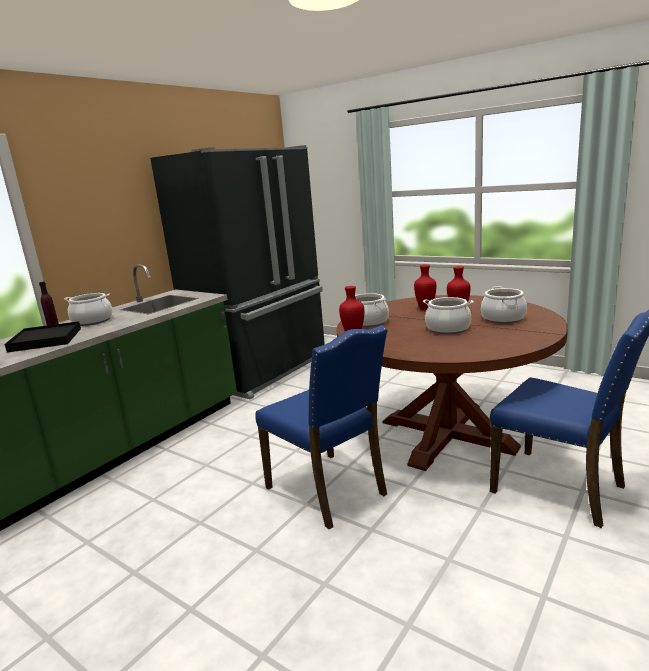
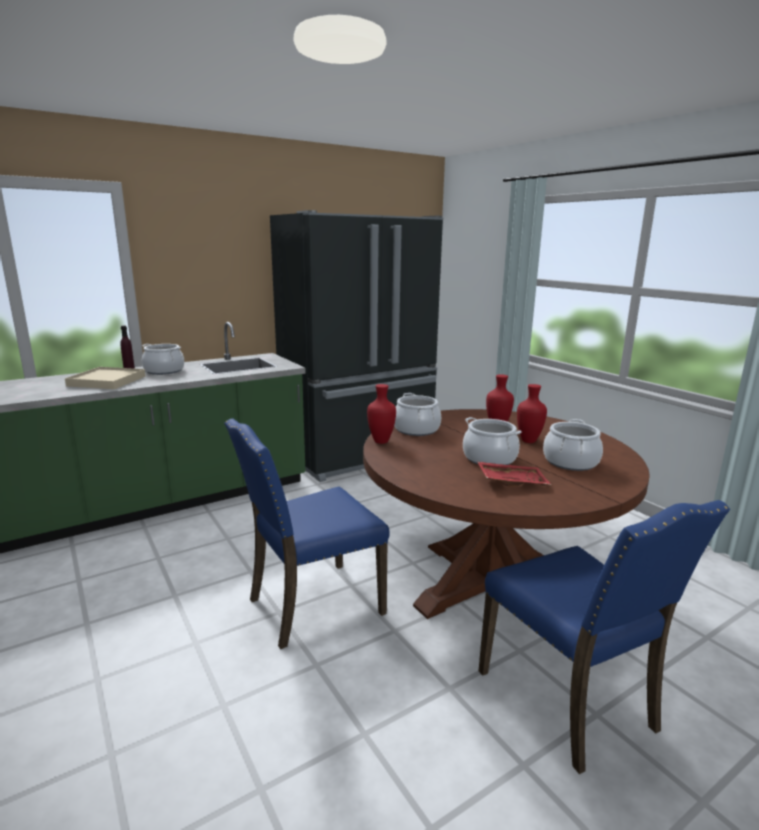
camera: 20 degrees right, 0 degrees up
(46, 340) = (107, 381): black tray -> beige tray
(329, 490) = (312, 605): blue chair -> blue chair turned 75 degrees clockwise
(482, 338) = (511, 481): none -> red tray

